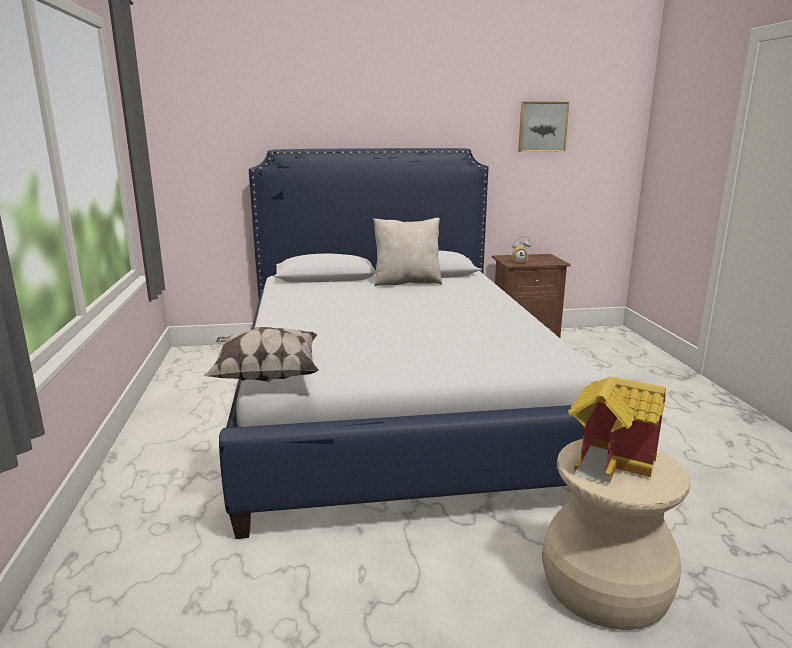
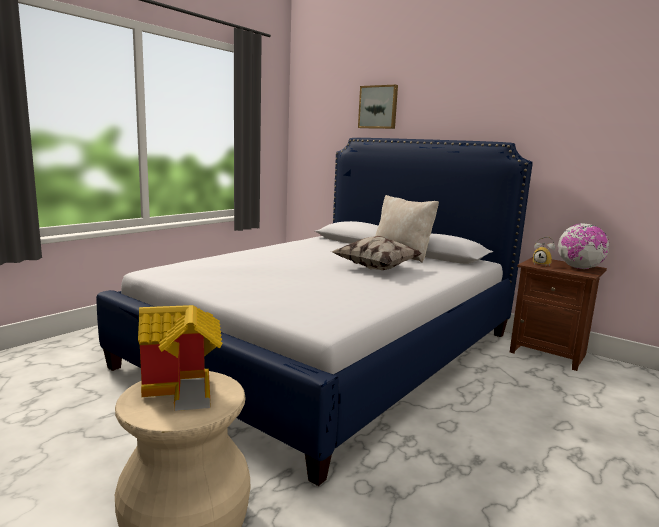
camera: 45 degrees right, 5 degrees down
(266, 376) = (157, 268): pillow -> pillow (375, 268)
(542, 127) = (610, 123): picture -> picture (378, 107)
(542, 258) = (579, 268): none -> globe

